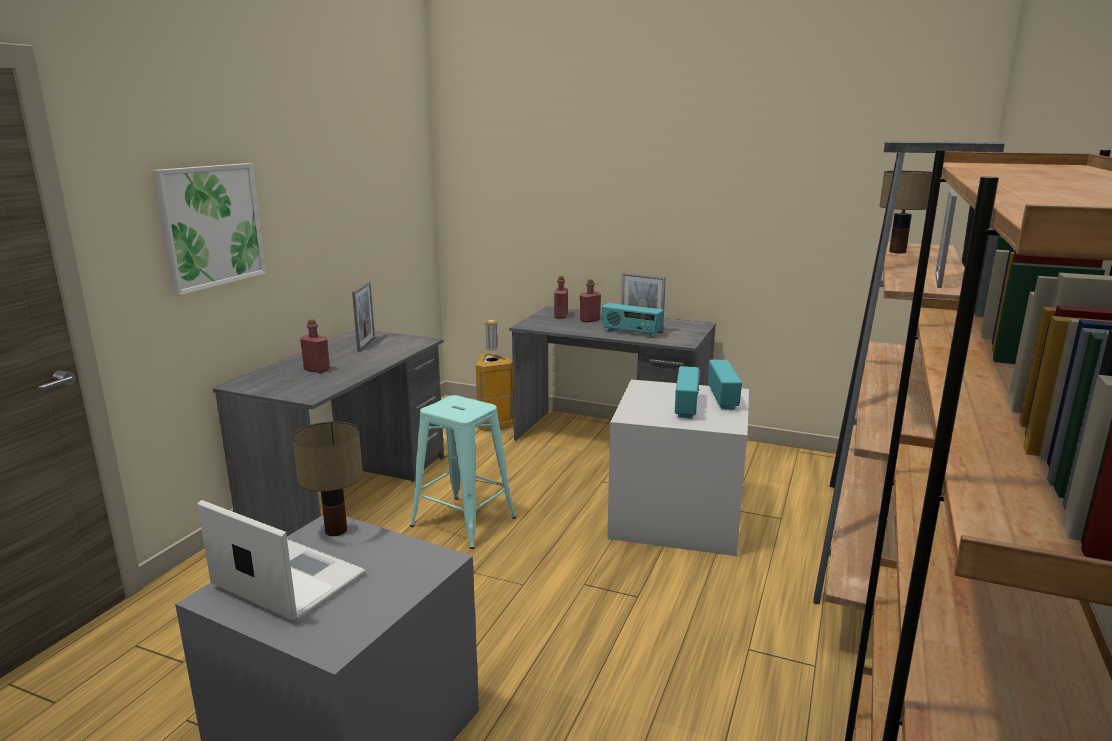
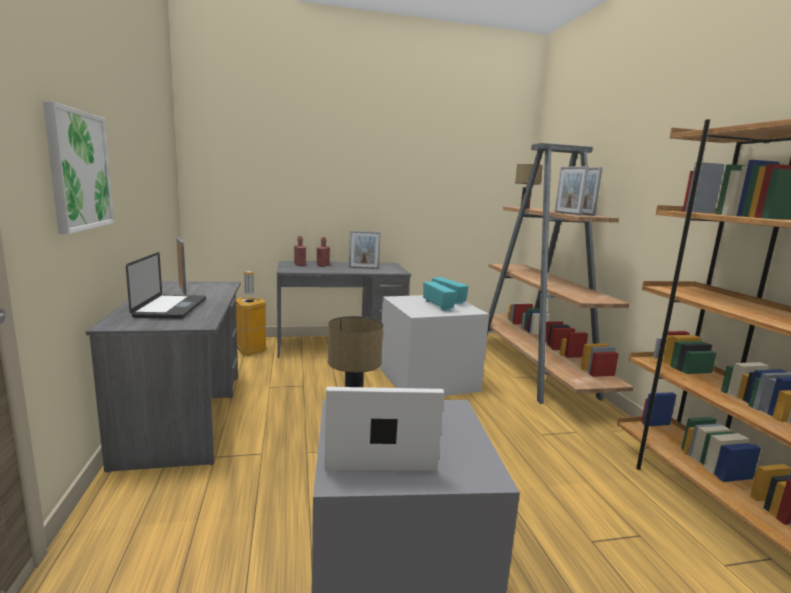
camera: 35 degrees left, 5 degrees down
(317, 370) = (171, 308): red bottle -> laptop
(463, 522) = (302, 414): turquoise stool -> none
(631, 333) = (361, 270): radio -> none
(902, 278) = (567, 213): none -> picture frame

